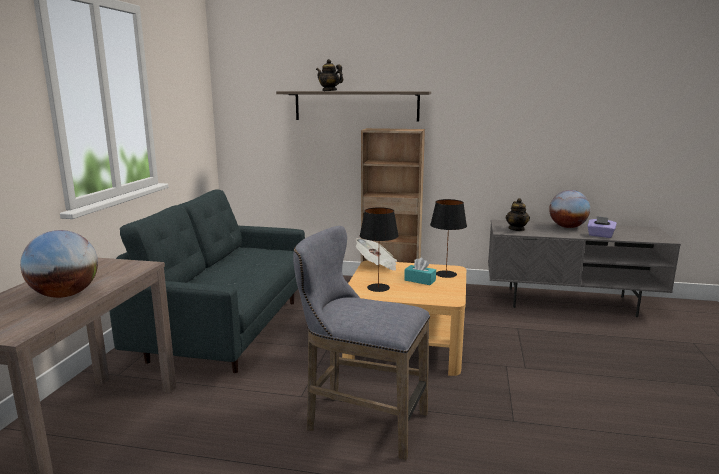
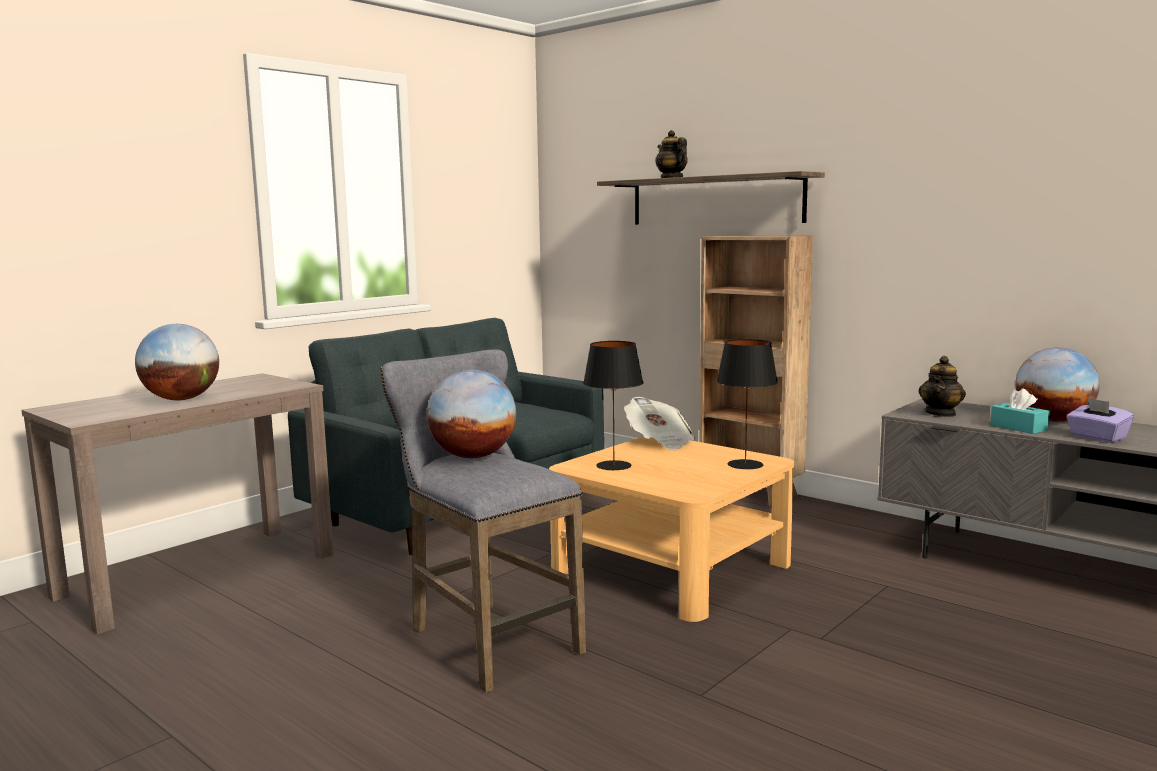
camera: 30 degrees right, 5 degrees down
(351, 304) = (473, 456): none -> globe
(420, 280) = (689, 466): turquoise tissue box -> turquoise tissue box (1018, 427)

